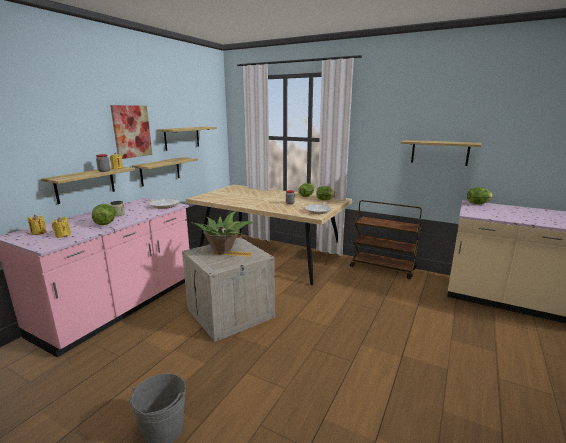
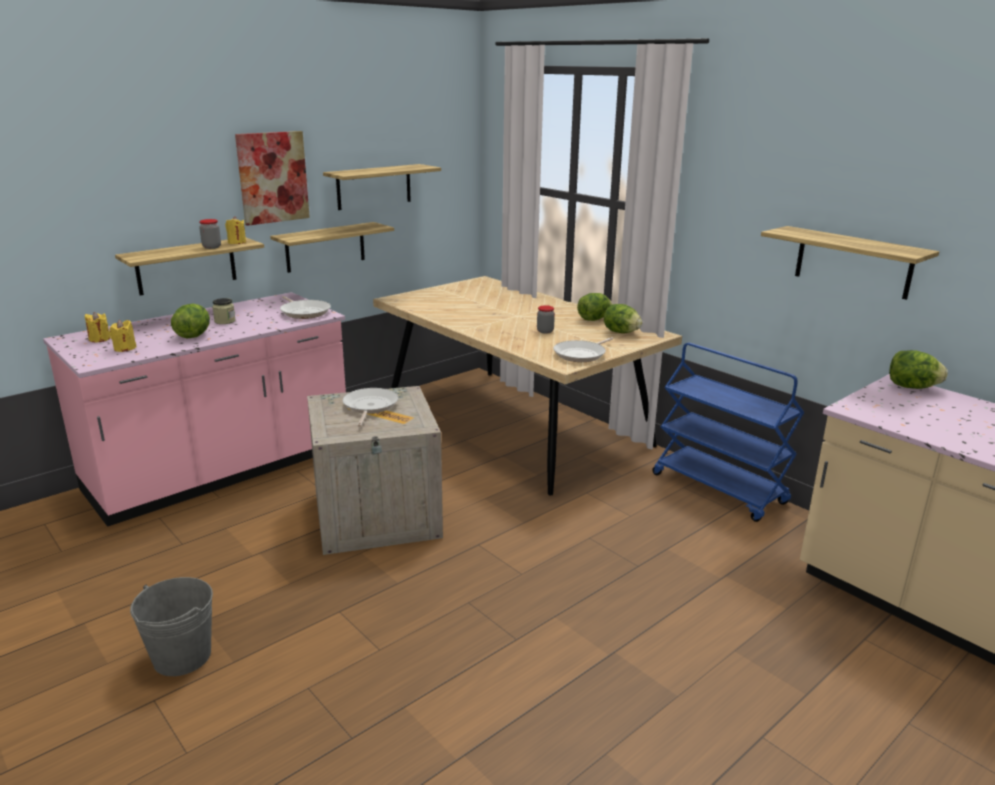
camera: 20 degrees right, 5 degrees up
(223, 251) = (369, 407): potted plant -> frying pan
(383, 268) = (719, 489): brown cart -> blue cart

